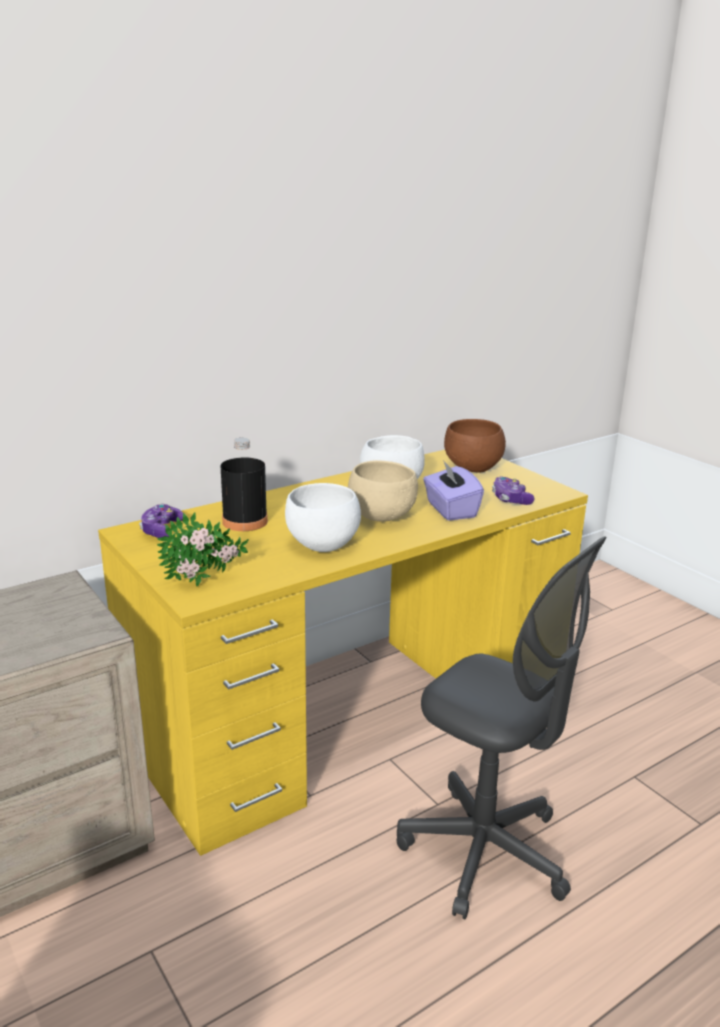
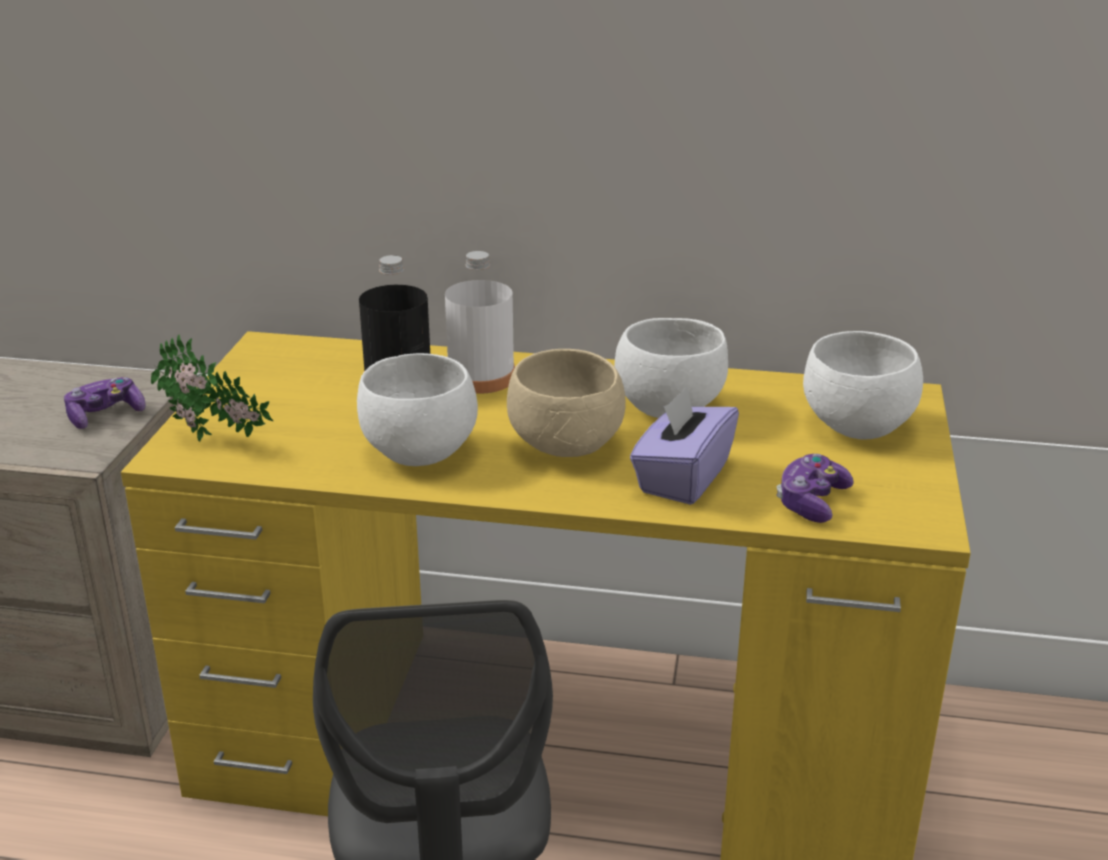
camera: 45 degrees right, 5 degrees up
(161, 530) = (298, 357): game controller -> game controller (105, 415)
(281, 505) = (481, 377): none -> white bottle
(474, 469) = (857, 429): brown bowl -> white bowl

